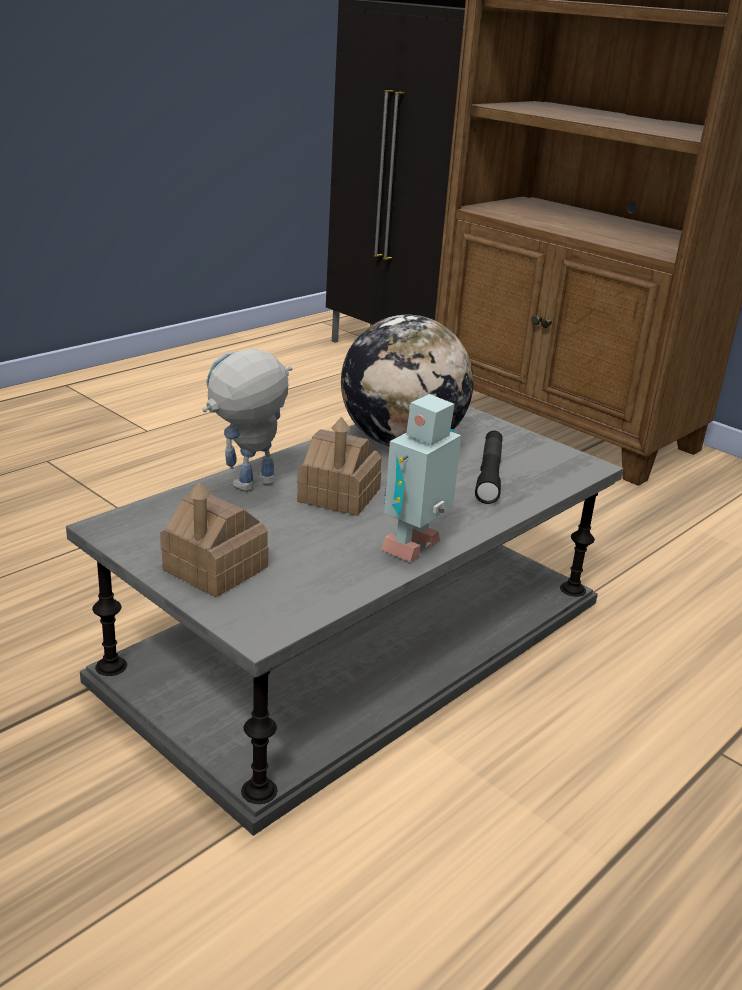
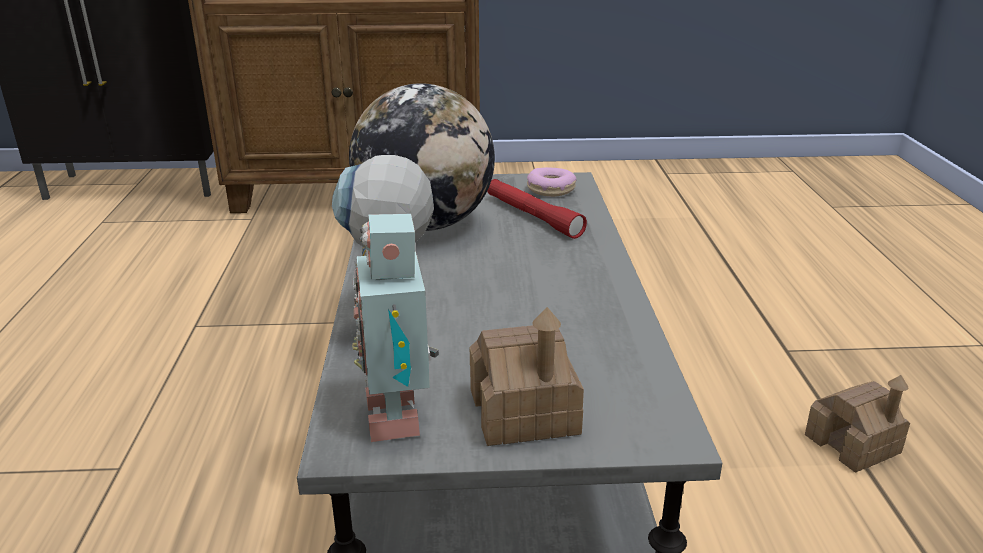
camera: 45 degrees left, 0 degrees up
(339, 495) = (474, 290): toy house -> toy house (852, 444)
(416, 548) = (610, 295): toy robot -> toy robot (400, 415)
(489, 474) = (533, 216): black flashlight -> red flashlight
(553, 464) = (551, 189): none -> donut

